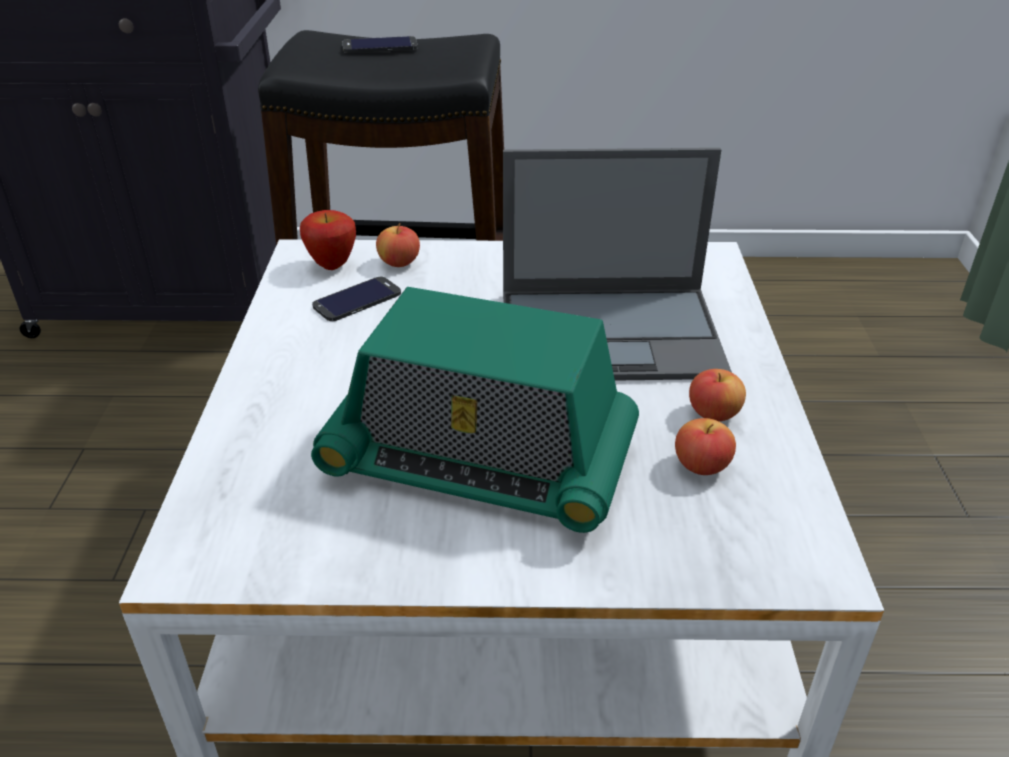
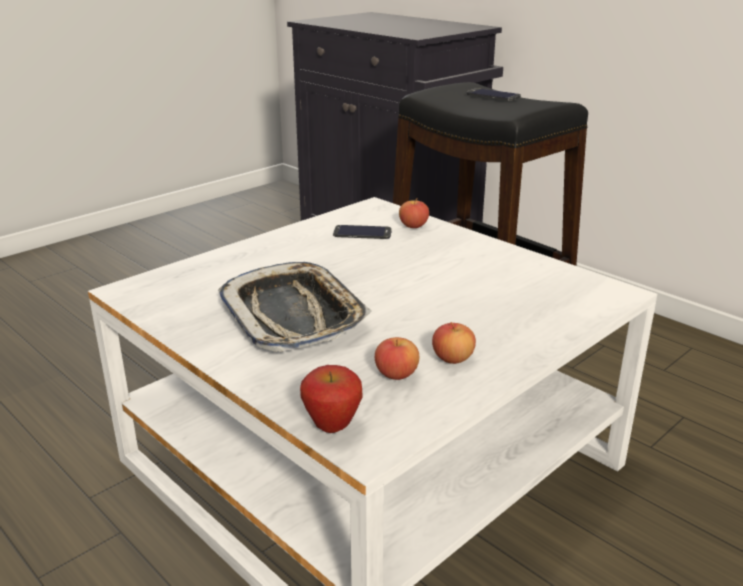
camera: 45 degrees right, 10 degrees down
(332, 265) = (377, 215): apple -> apple (332, 427)
(479, 459) = (294, 315): radio -> tray
(612, 333) = (469, 300): laptop -> none

